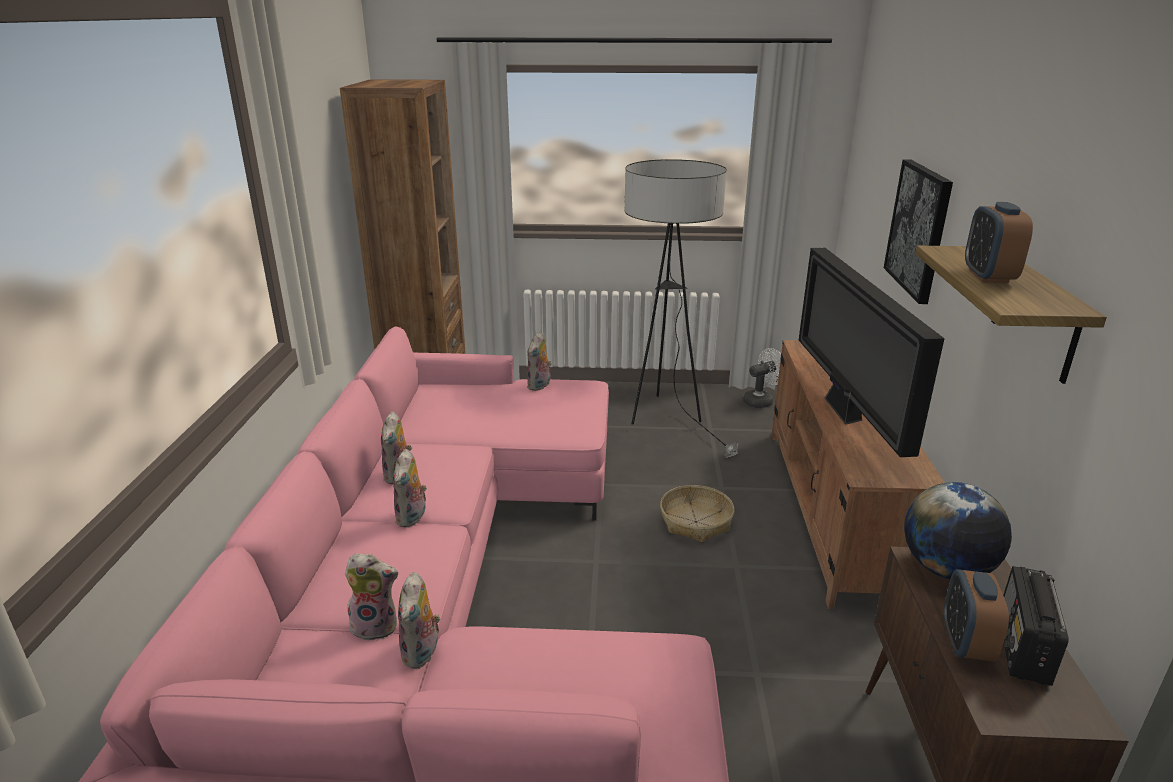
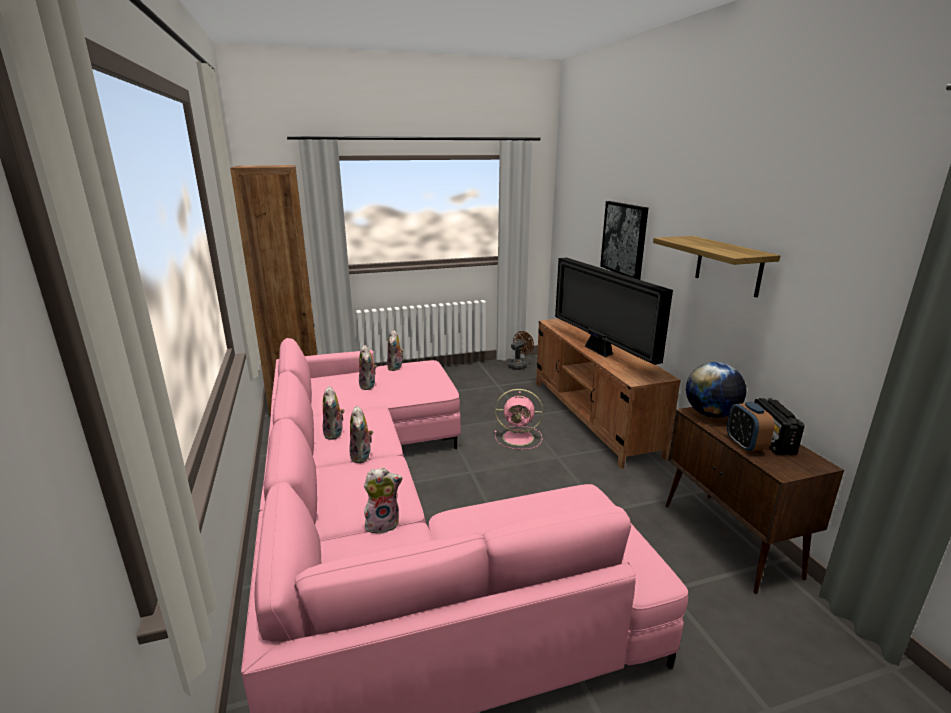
camera: 20 degrees left, 5 degrees down
(422, 653) = (426, 532): plush toy -> plush toy (368, 386)
(666, 420) = (468, 385): floor lamp -> none
(696, 521) = (519, 437): basket -> pink fan
(761, 401) = (519, 365): white fan -> brown fan
(988, 276) = (707, 246): alarm clock -> none

